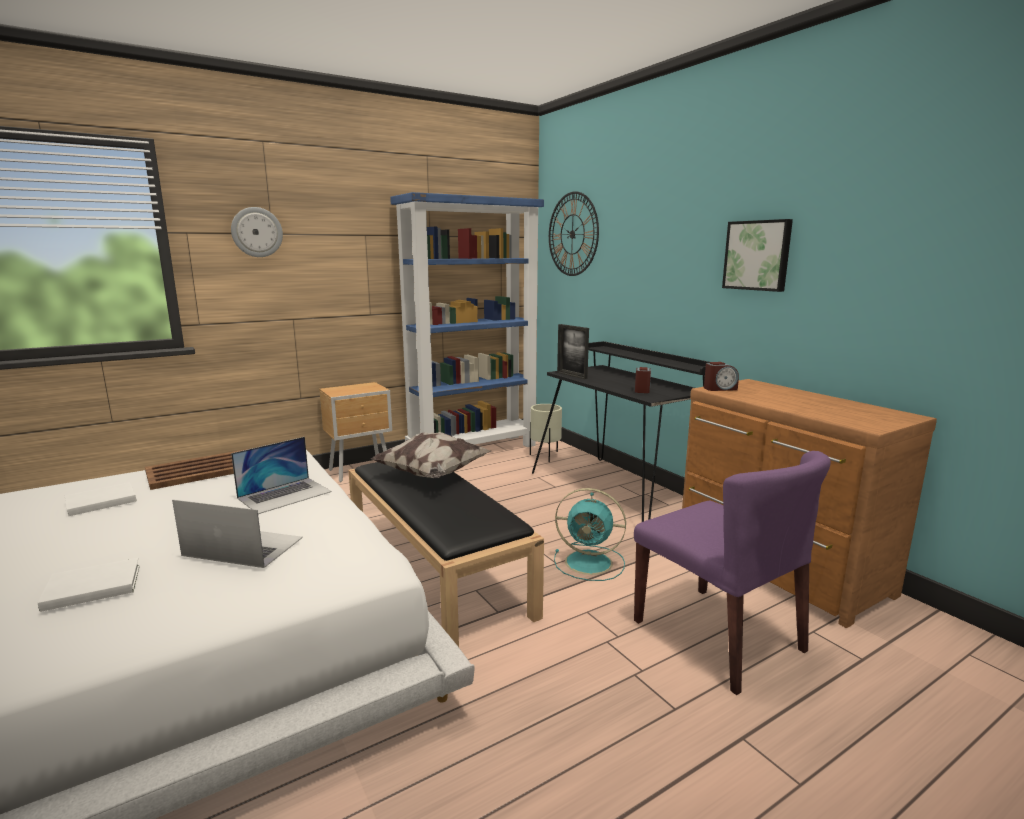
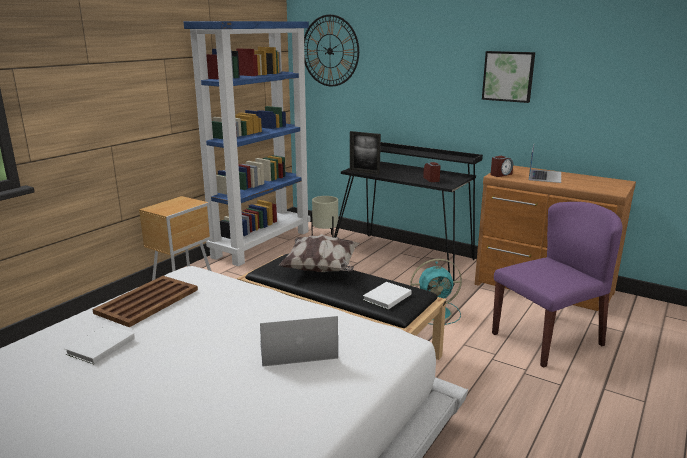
camera: 25 degrees left, 5 degrees up
(90, 587) = (227, 405): white book -> white book (386, 297)
(257, 232) = (76, 63): wall clock -> none
(285, 495) = (255, 306): laptop -> laptop (545, 176)
(718, 636) = (547, 338): purple chair -> purple chair turned 60 degrees counterclockwise

